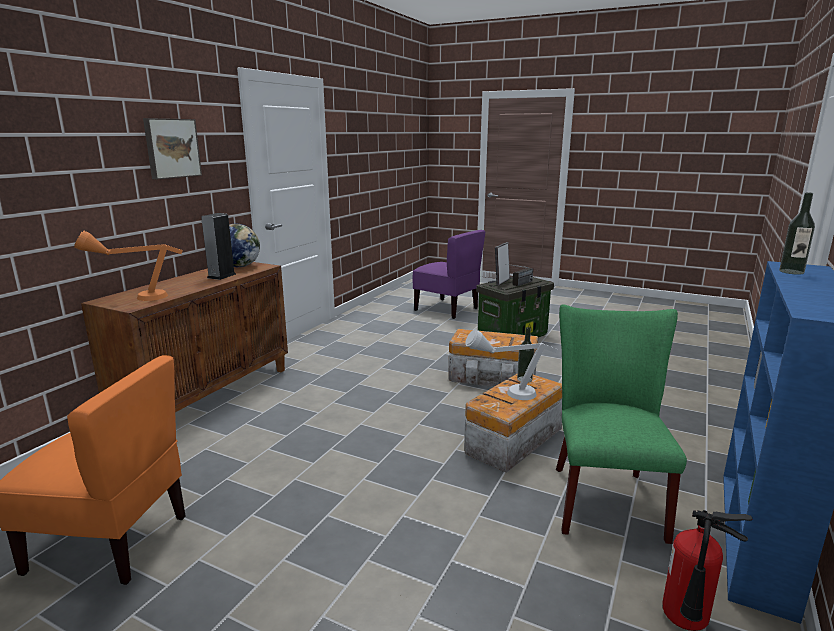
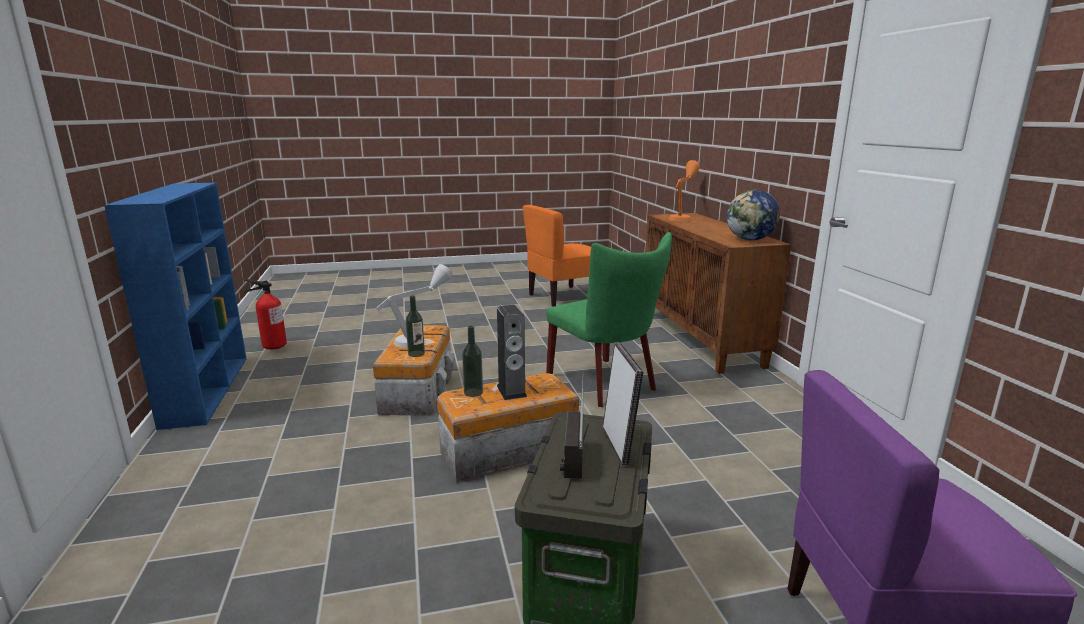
camera: 140 degrees right, 0 degrees up
(171, 148) = (766, 102): picture -> none
(221, 276) = (716, 232): speaker -> speaker (511, 391)
(603, 496) = (323, 378): green chair -> green chair (606, 384)
(791, 272) = (161, 197): bottle -> bottle (473, 392)

